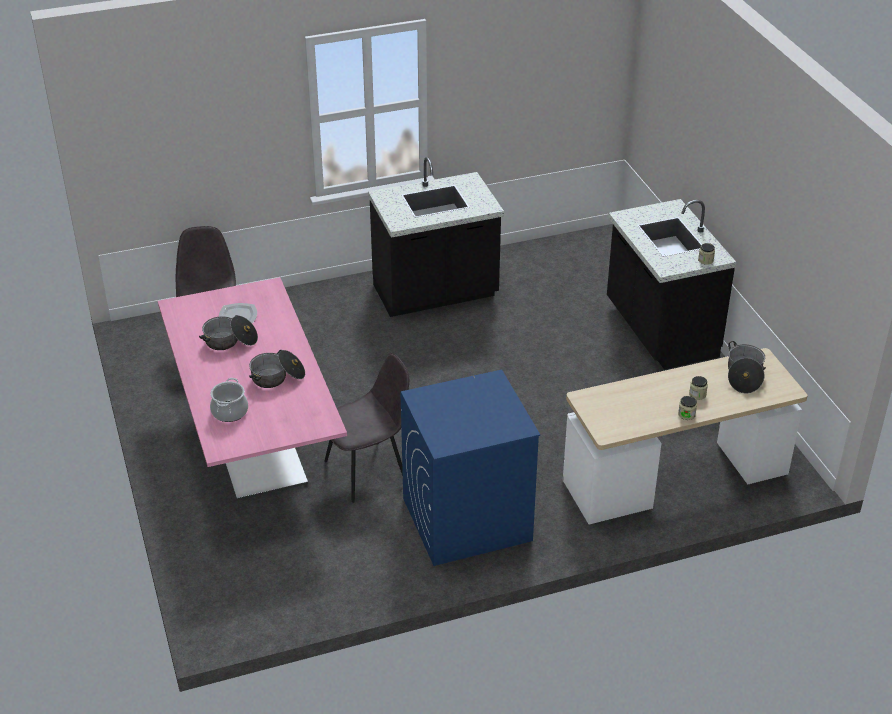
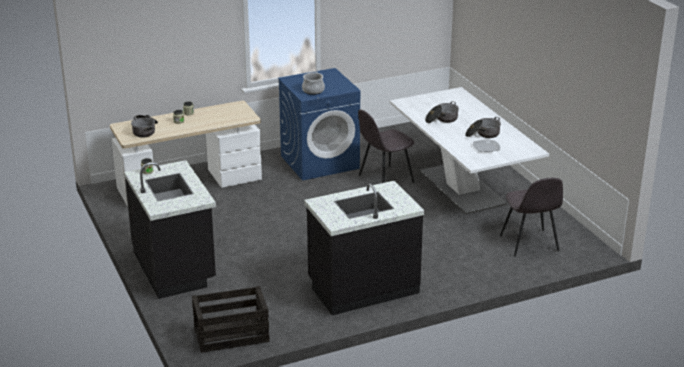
camera: 175 degrees right, 10 degrees down
(229, 411) = (462, 105): cooking pot -> cooking pot (313, 91)
(256, 445) = (462, 188): pink dining table -> white dining table
(581, 249) = (230, 335): none -> crate

